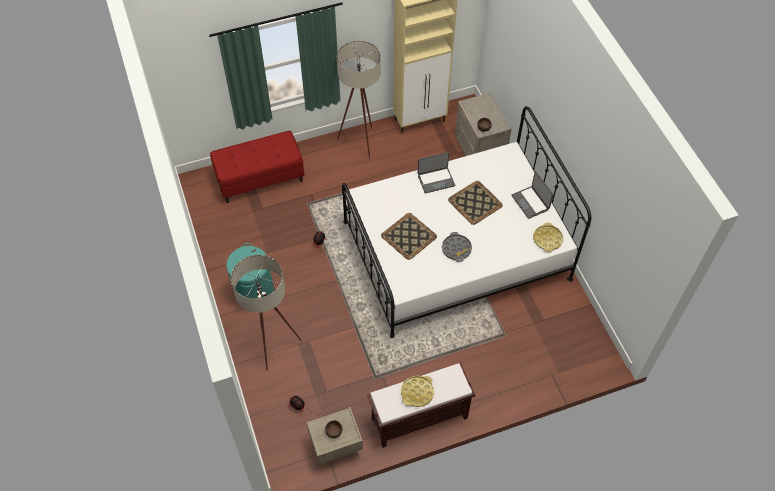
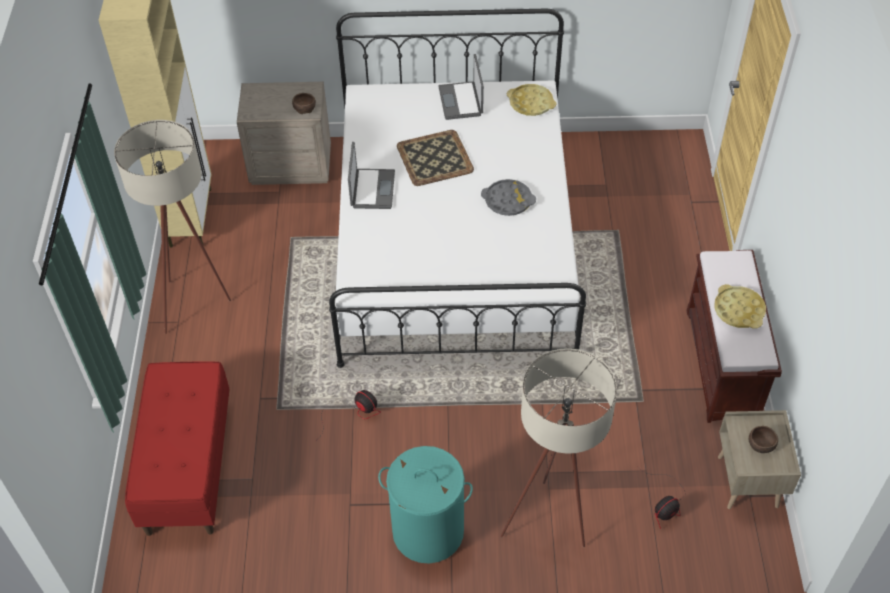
camera: 70 degrees left, 5 degrees down
(409, 237) = (463, 249): tray -> none
(530, 202) = (461, 101): laptop -> laptop turned 90 degrees clockwise

